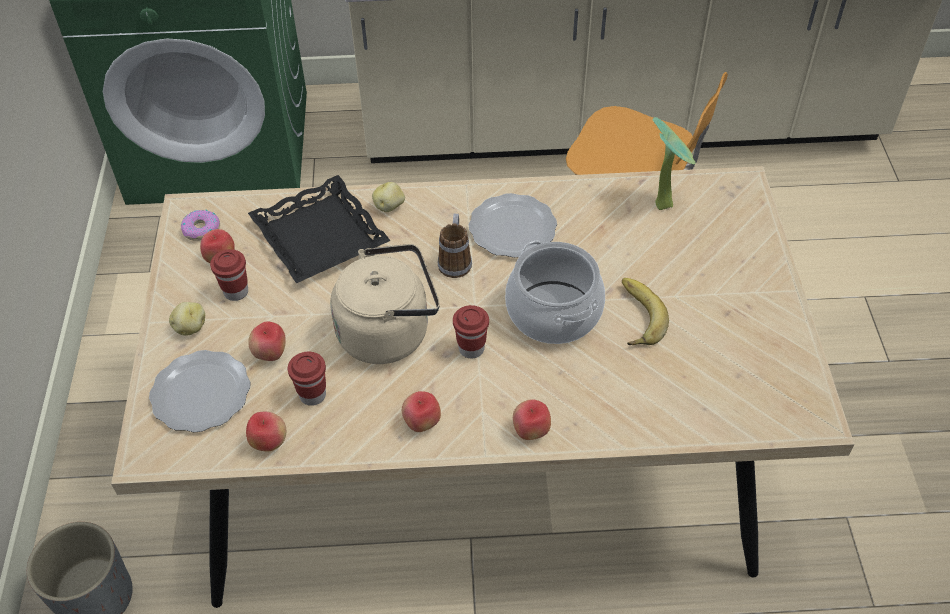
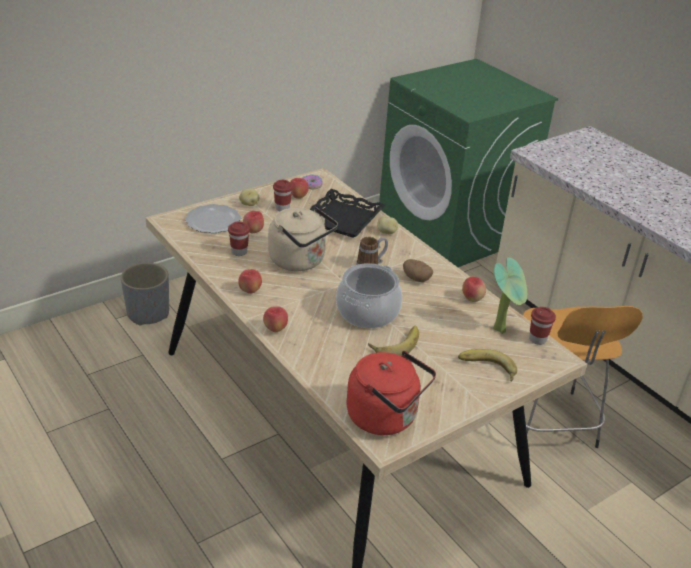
camera: 55 degrees right, 15 degrees down
(269, 443) = (200, 250): apple -> apple (472, 299)
(471, 348) = (314, 291): red cup -> red cup (537, 339)
(514, 229) = (416, 278): plate -> potato
(729, 255) = (486, 369): none -> banana
(770, 394) = (386, 417): none -> red kettle

